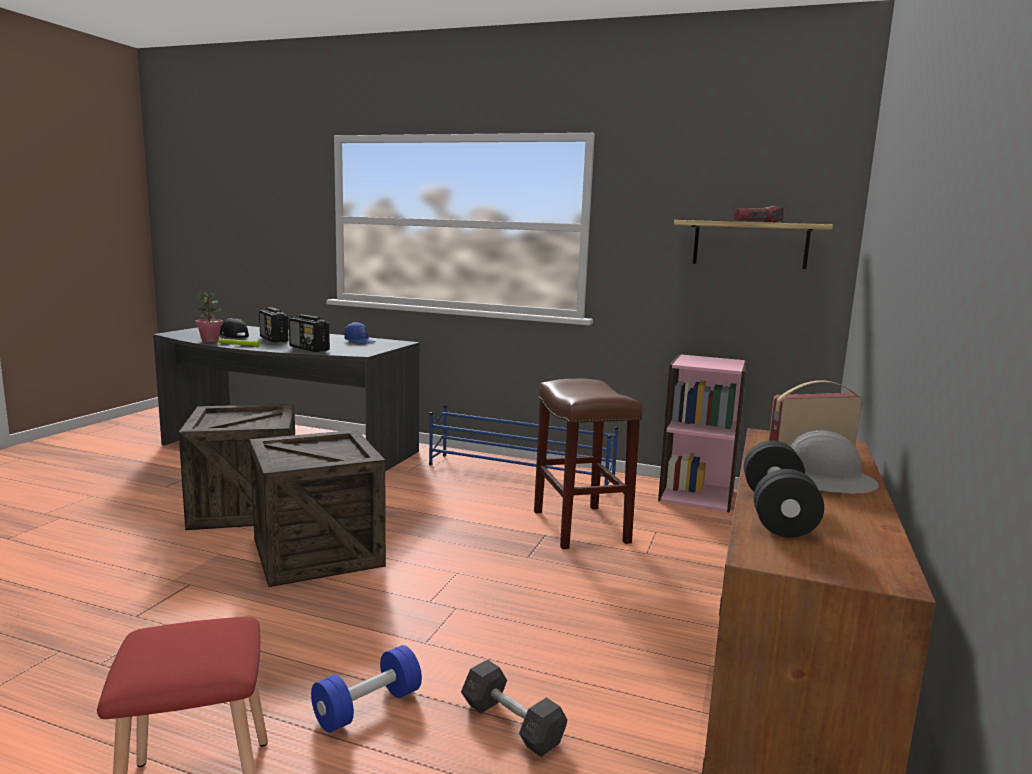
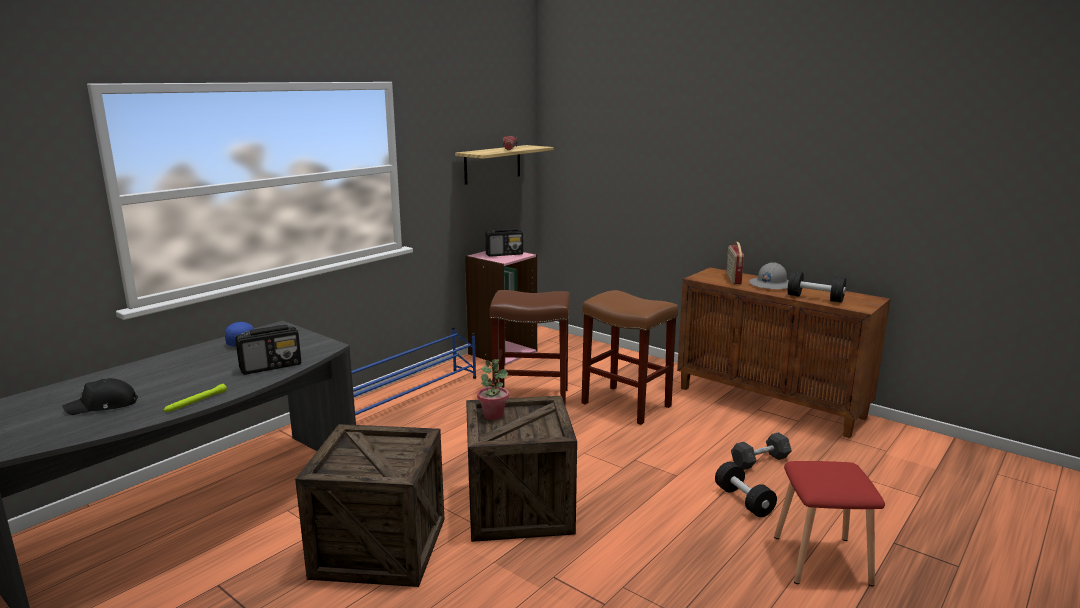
camera: 70 degrees left, 5 degrees up
(210, 341) = (132, 419): potted plant -> potted plant (493, 415)
(274, 339) = (173, 382): radio -> radio (504, 254)
(367, 707) = (743, 501): blue dumbbell -> black dumbbell
(621, 586) = (625, 404): none -> brown stool

